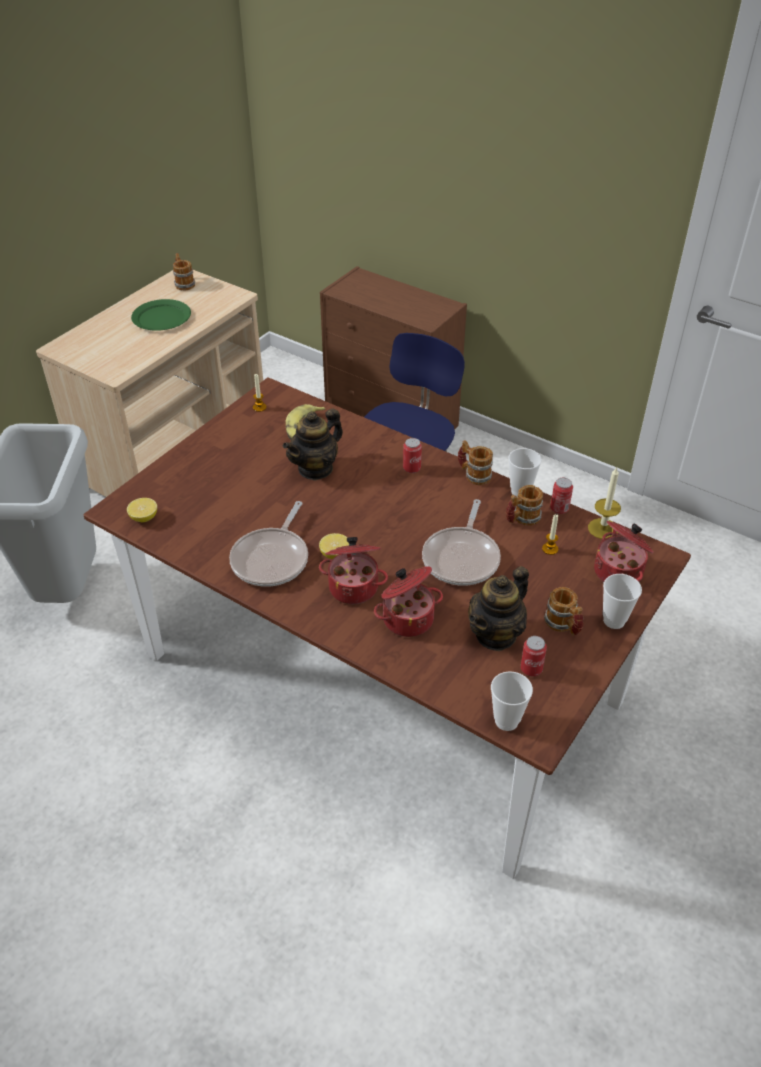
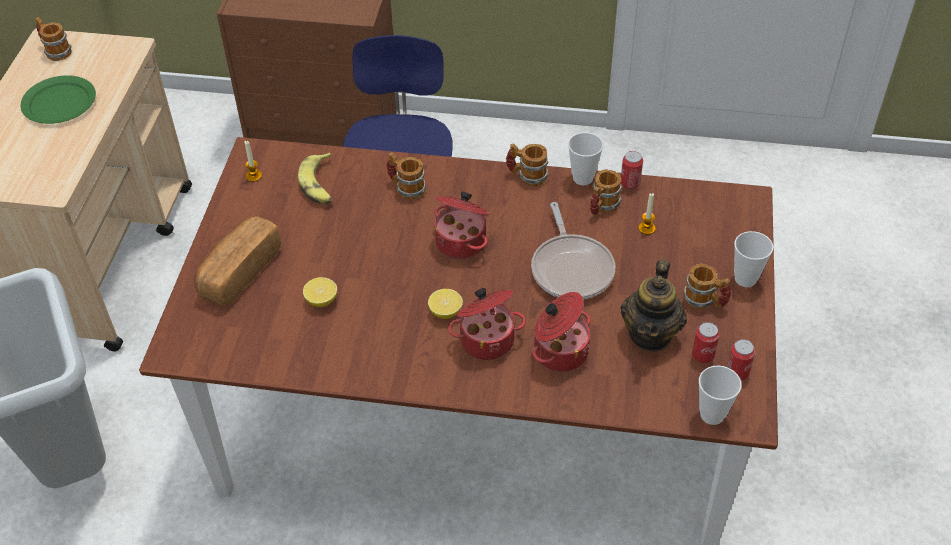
camera: 25 degrees left, 5 degrees up
(144, 518) = (214, 348): lemon -> lemon (321, 300)
(200, 471) = (239, 272): none -> bread
(272, 559) = (385, 341): frying pan -> none
(315, 468) = (362, 225): teapot -> none
(369, 452) = (406, 187): none -> mug
(411, 468) = (461, 190): can -> can (737, 372)
(603, 529) = (681, 189): candle -> none
(619, 572) = (721, 228): cooking pot -> cooking pot (462, 241)

